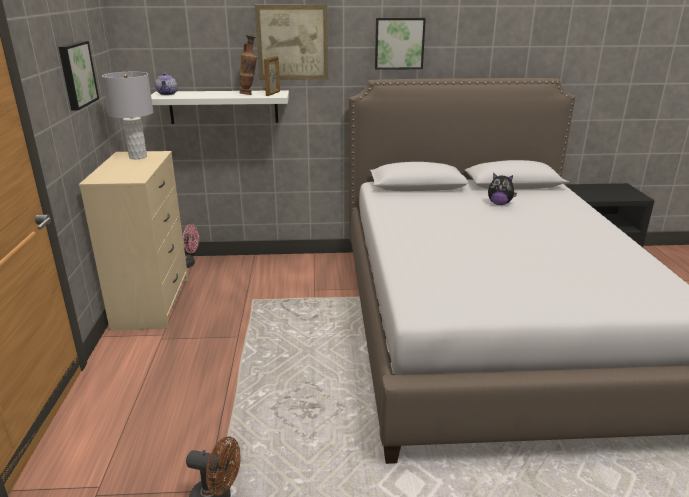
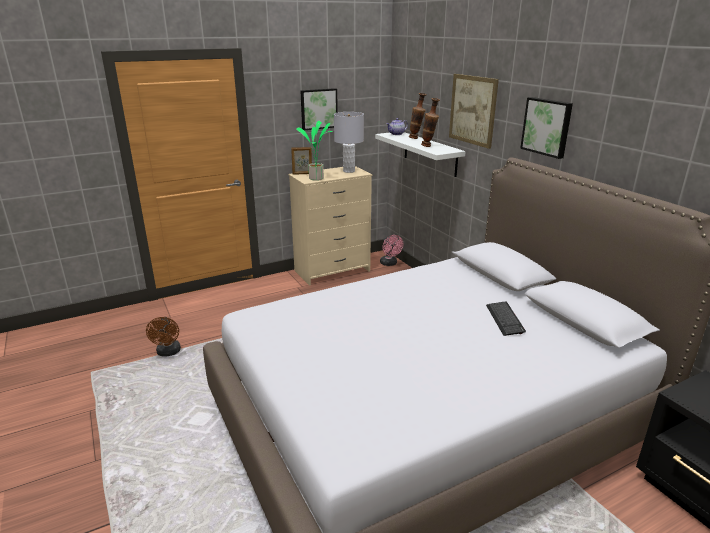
camera: 65 degrees right, 0 degrees up
(137, 174) = (317, 178): none -> potted plant
(205, 92) = (416, 138): none -> vase
(273, 93) = (442, 150): picture frame -> picture frame (302, 174)
(499, 203) = (504, 319): plush toy -> keyboard

